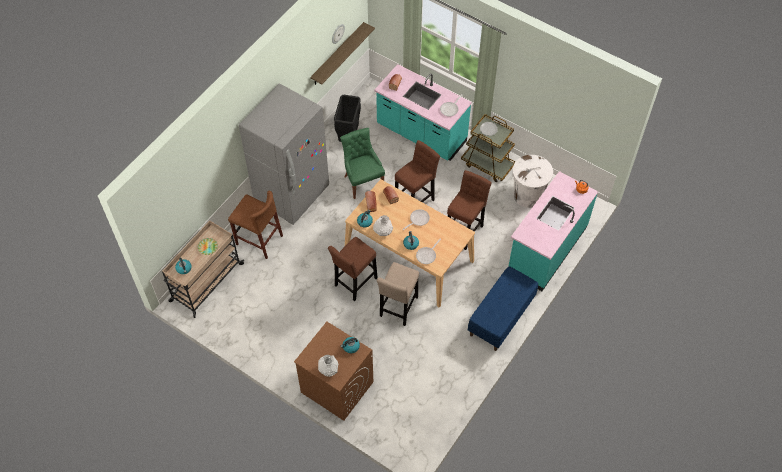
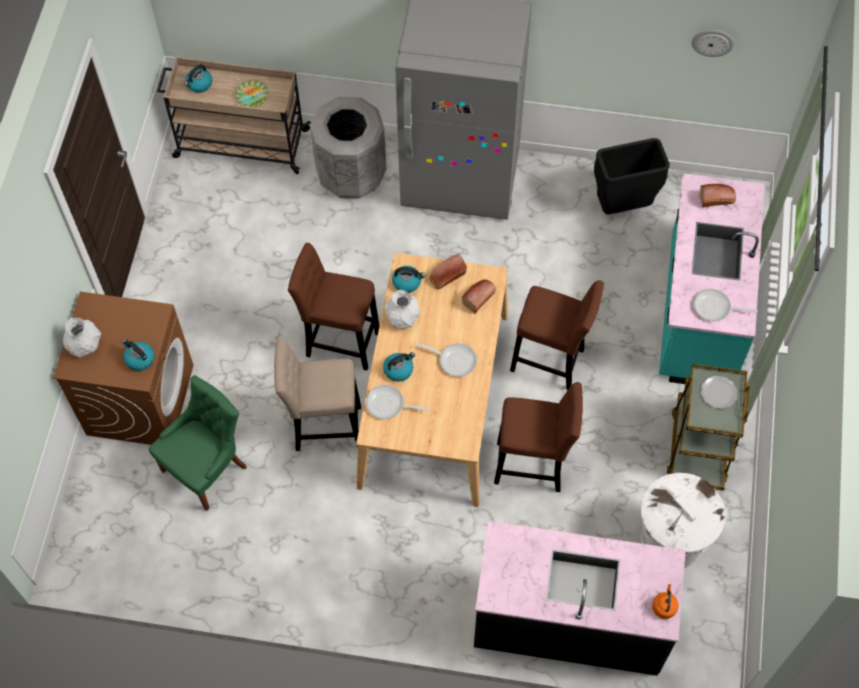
camera: 65 degrees right, 5 degrees up
(259, 240) = (351, 175): brown stool -> grey trash can
(337, 54) = (699, 77): shelf -> none
(362, 181) = (544, 267): green chair -> green chair (207, 468)
(501, 317) = (385, 598): blue bench -> none
(546, 249) = (569, 620): turquoise counter -> black counter

